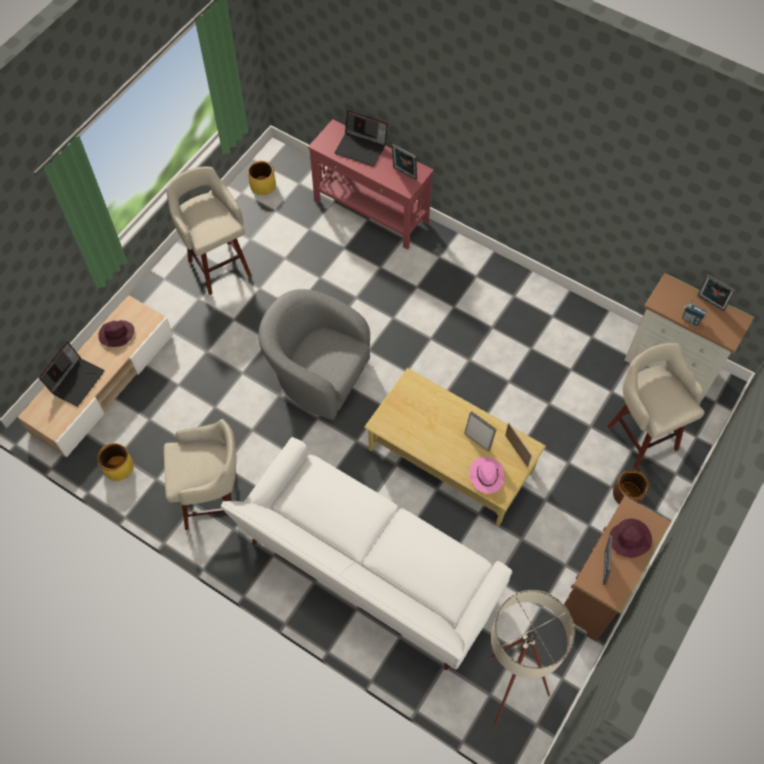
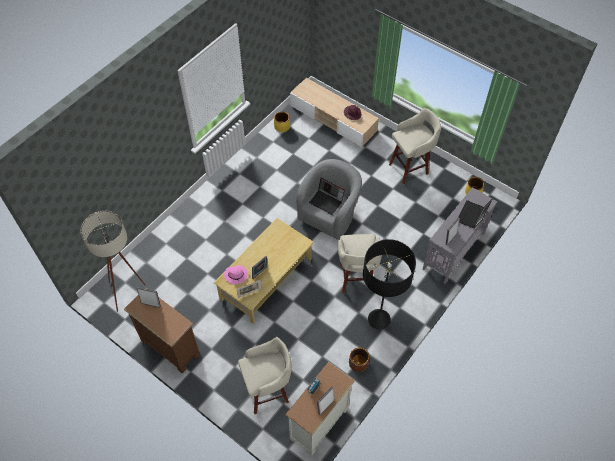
camera: 95 degrees right, 5 degrees down
(76, 380) = (325, 98): laptop -> laptop (327, 201)
(215, 501) = (256, 166): beige stool -> beige stool (356, 279)
(370, 571) = (205, 232): white sofa -> none
(371, 212) = (453, 250): red console table -> grey console table
(500, 301) = (379, 320): none -> black floor lamp
(628, 494) = (228, 375): brown planter -> brown planter (358, 363)
(630, 539) = (165, 321): purple hat -> none

